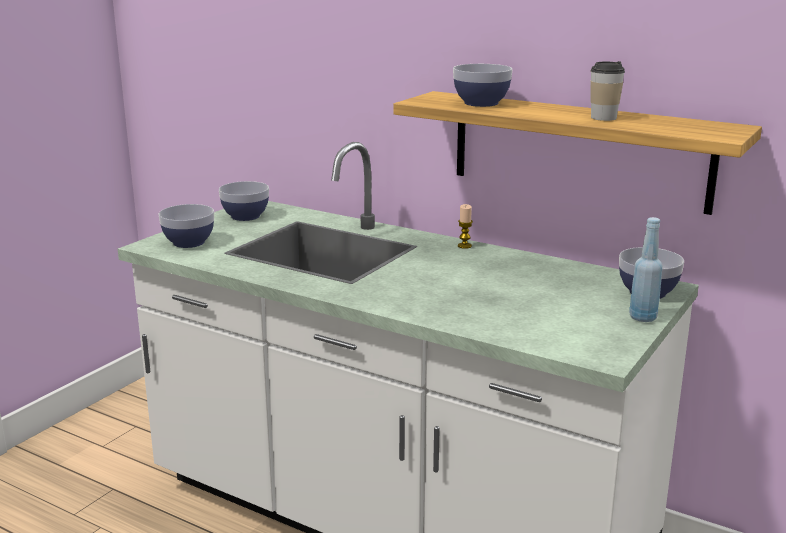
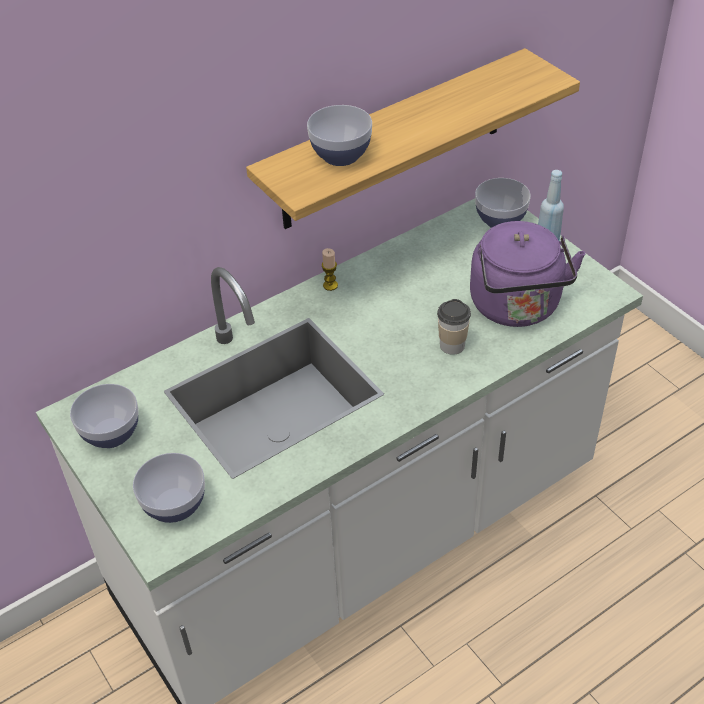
camera: 65 degrees left, 25 degrees up
(522, 317) = (517, 308): none -> purple kettle
(603, 118) = (452, 109): cup -> cup (452, 345)

